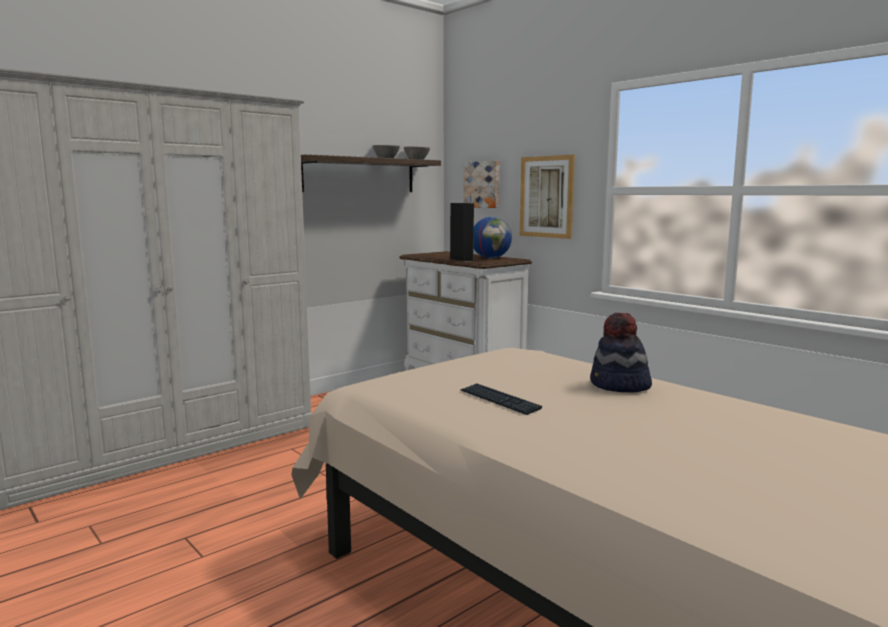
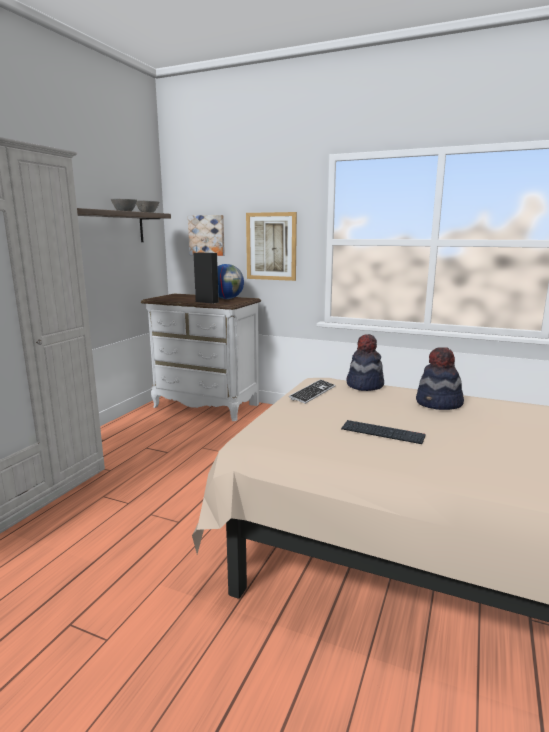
camera: 25 degrees left, 5 degrees up
(487, 359) = (313, 393): none -> keyboard
(561, 359) = (364, 385): none -> hat

